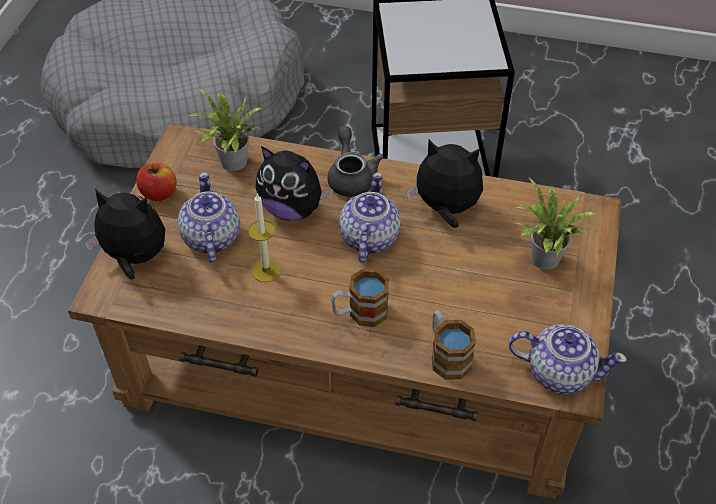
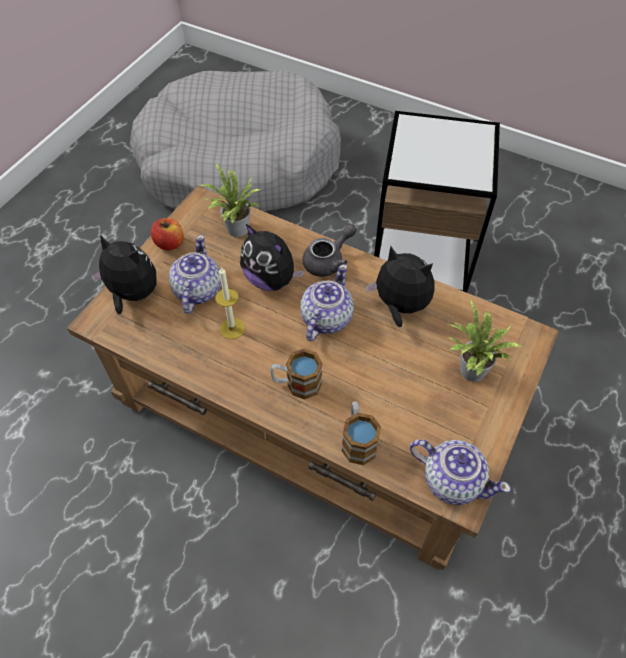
camera: 15 degrees right, 5 degrees up
(351, 176) = (328, 261): grey teapot -> grey teapot turned 45 degrees clockwise

